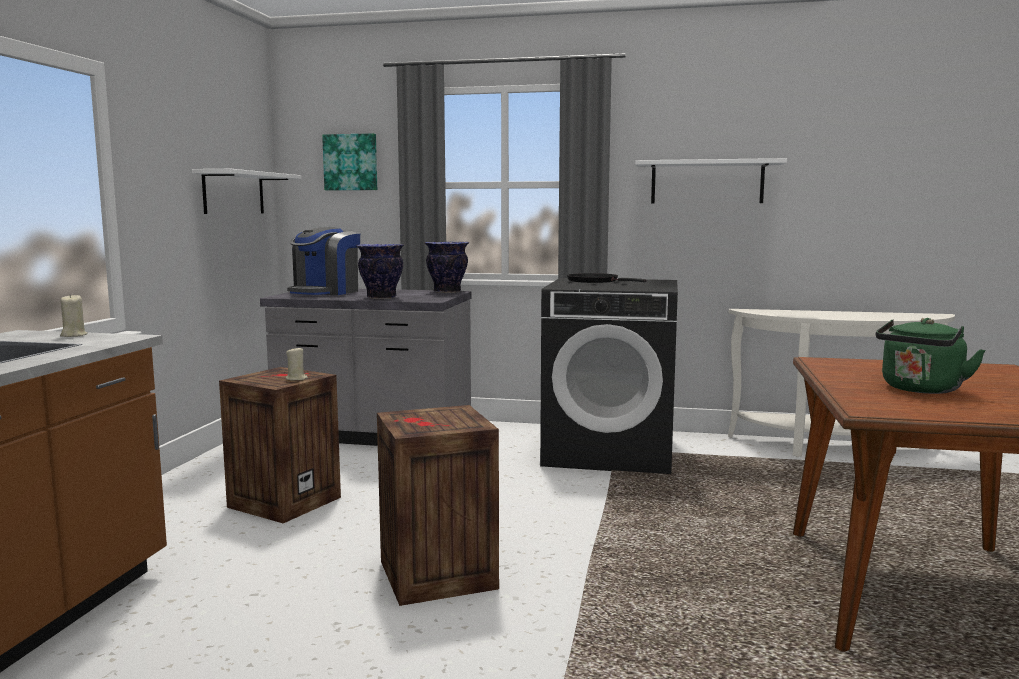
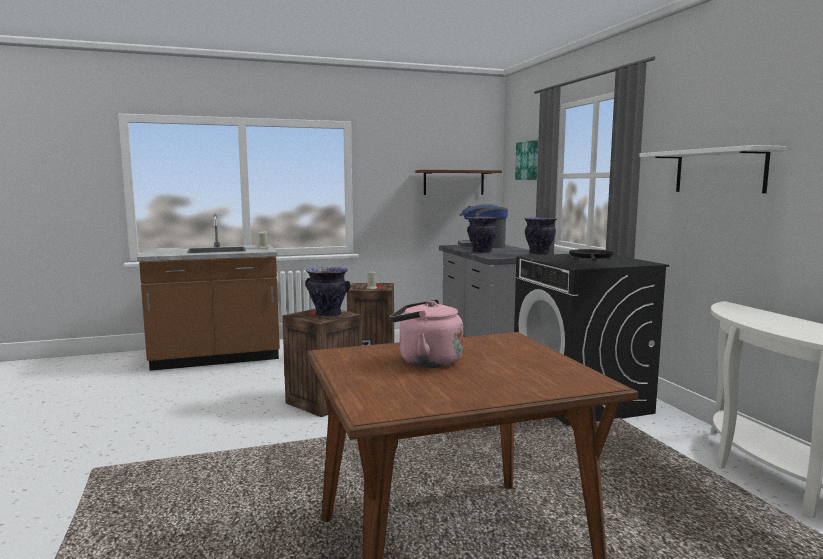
camera: 60 degrees right, 0 degrees up
(234, 193) = (453, 182): white shelf -> brown shelf
(446, 418) = (328, 315): none -> vase
(920, 390) = (426, 361): green kettle -> pink kettle

